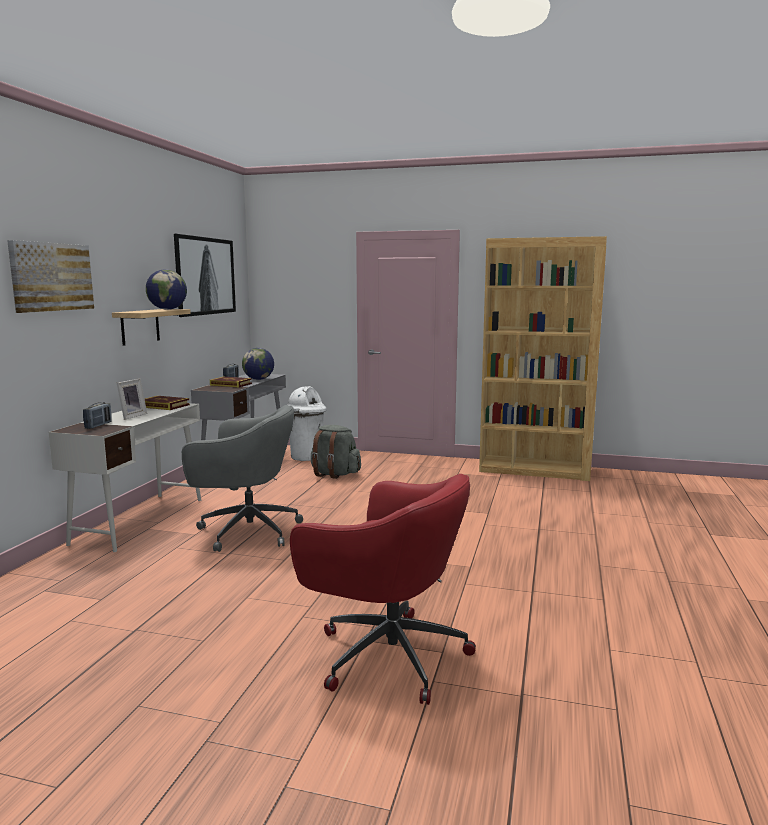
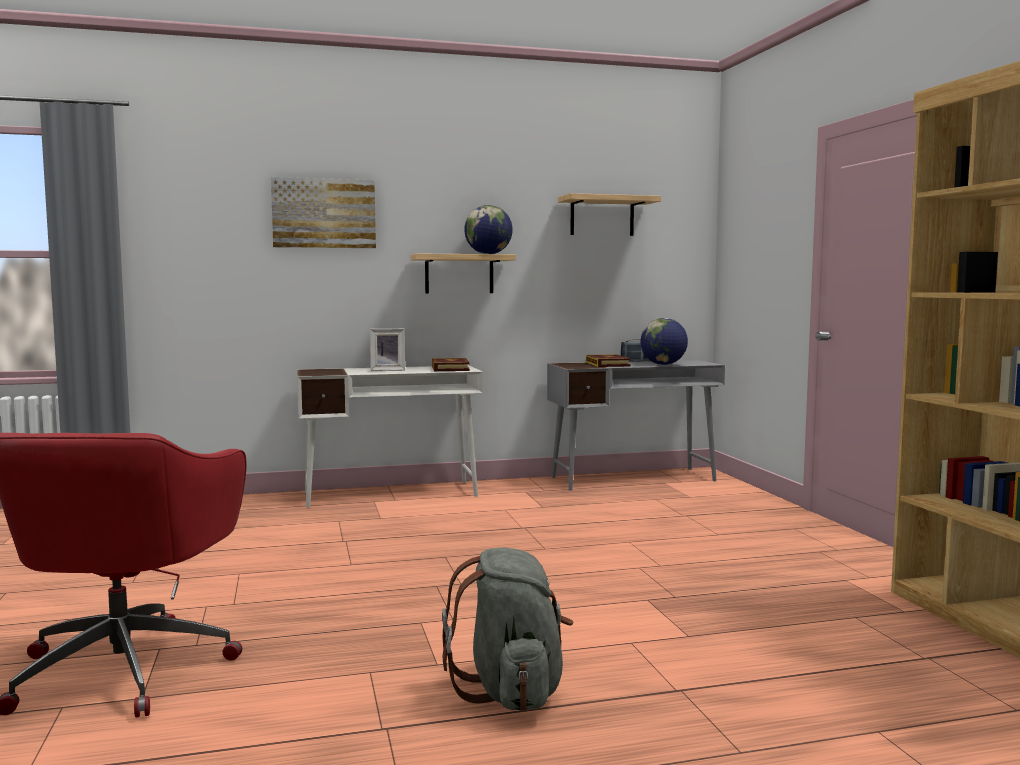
camera: 60 degrees right, 5 degrees down
(98, 425) = (335, 371): radio -> none
(205, 276) = (602, 216): picture -> shelf
(246, 531) = (414, 531): grey office chair -> none
(307, 457) = (709, 495): white trash can -> none
(334, 474) = (671, 520): grey backpack -> grey backpack (511, 690)

